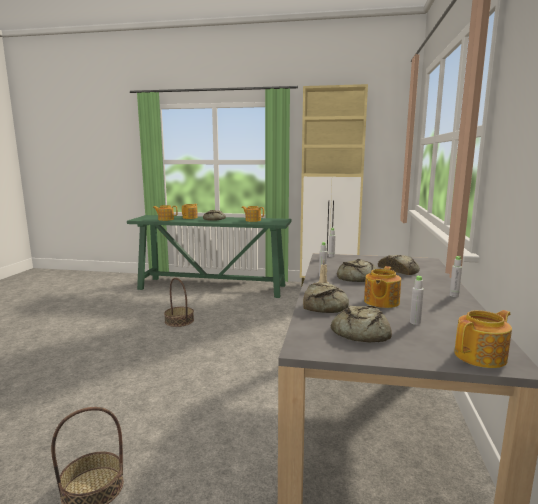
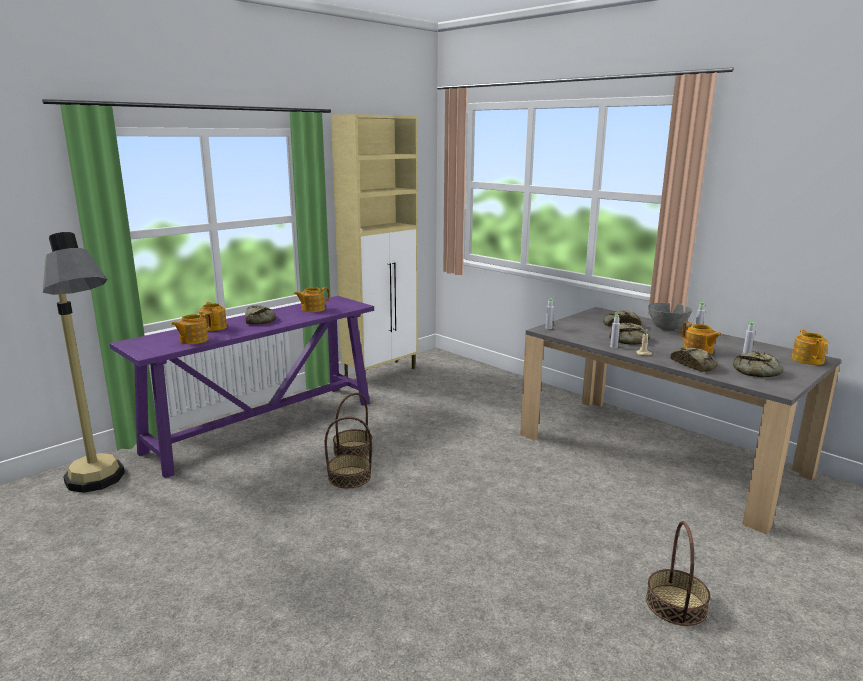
camera: 55 degrees left, 5 degrees up
(118, 284) = (102, 488): none -> floor lamp
(212, 312) = (353, 450): none -> basket
(213, 287) = (264, 426): green console table -> purple console table
(430, 284) = (667, 329): none -> grey bowl

